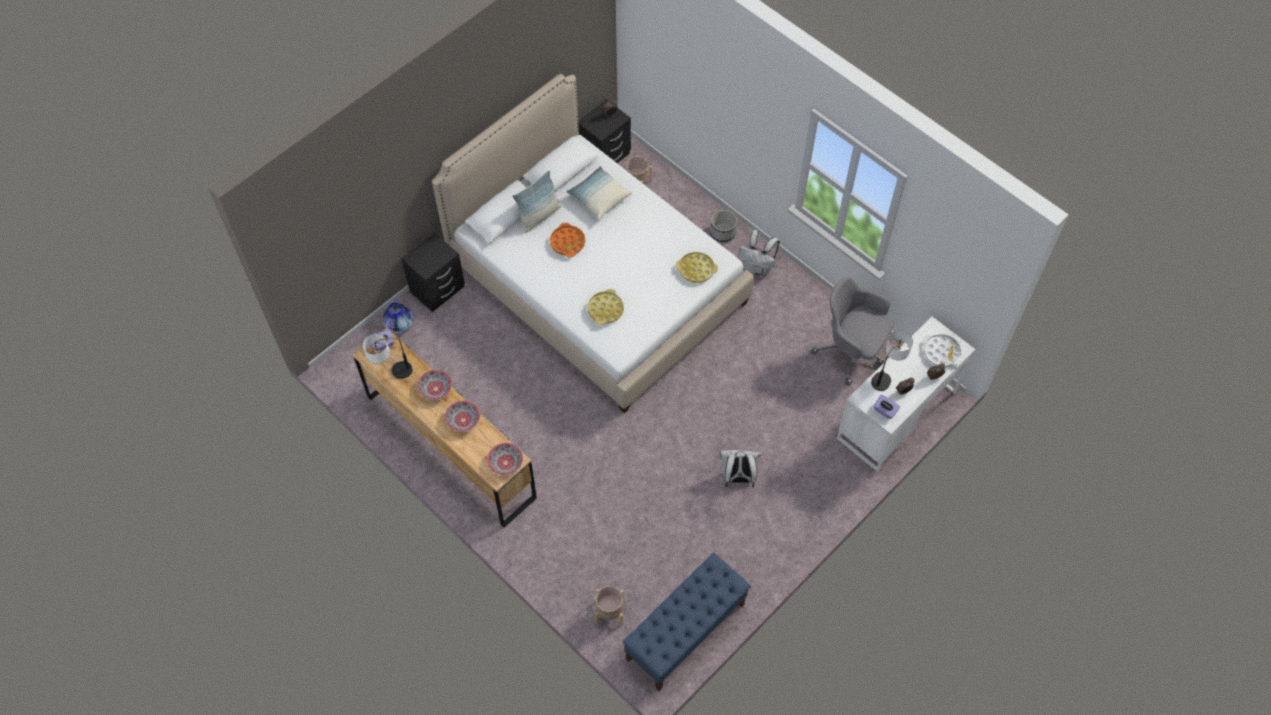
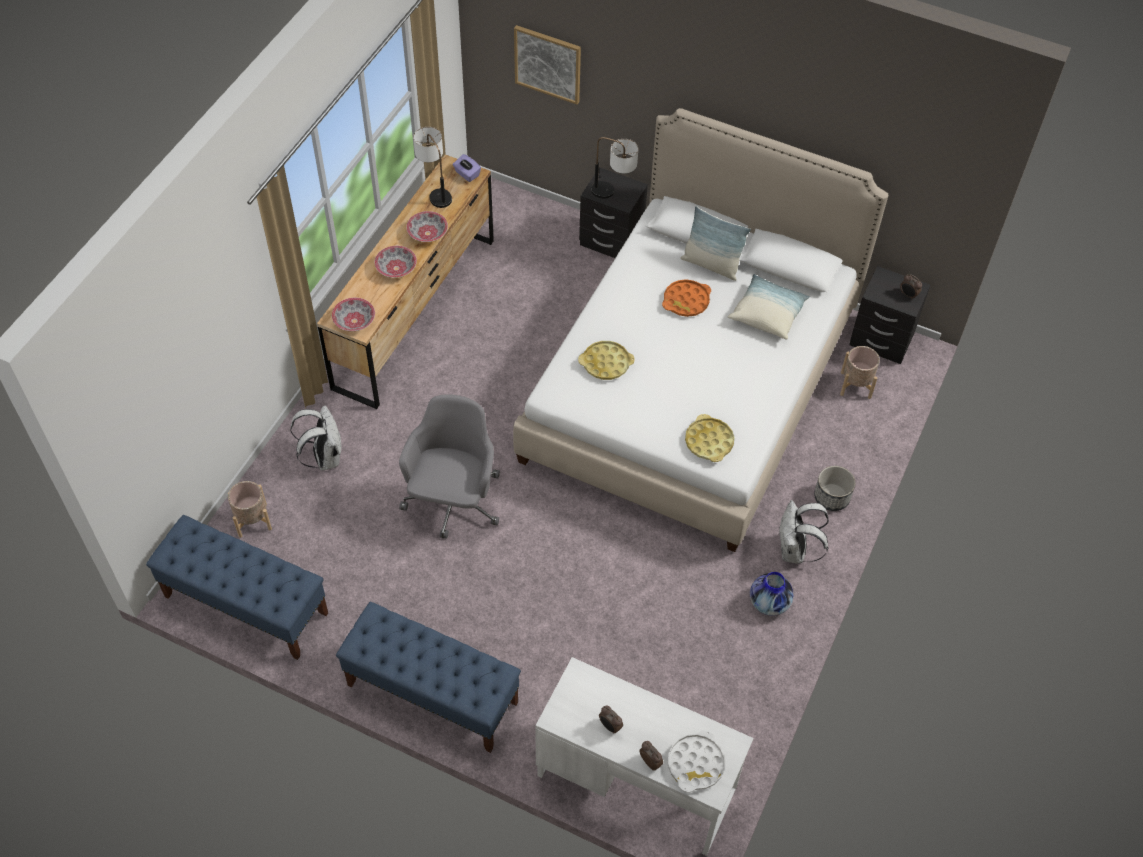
camera: 70 degrees right, 5 degrees down
(345, 234) = (548, 63): none -> picture
(399, 325) = (550, 223): vase -> vase (769, 602)
(738, 478) = (471, 608): white backpack -> white backpack (324, 457)
(798, 521) = (432, 693): none -> blue bench
(851, 351) = (716, 698): grey office chair -> grey office chair (454, 502)
(884, 411) = (569, 709): purple tissue box -> none
(887, 375) = (629, 698): table lamp -> table lamp (613, 193)

